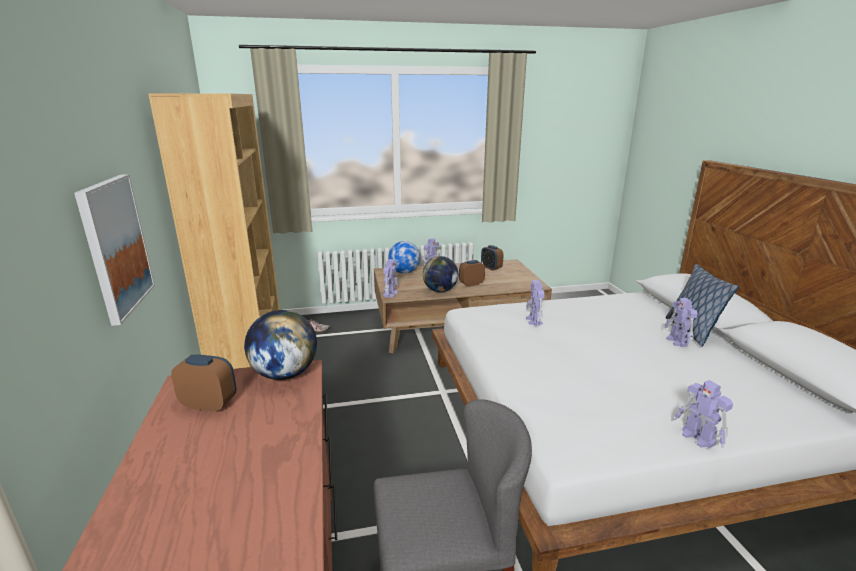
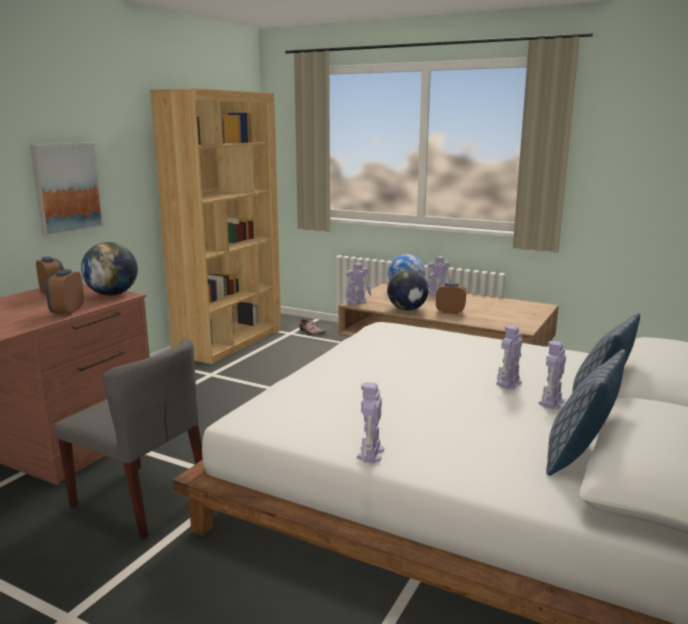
camera: 40 degrees right, 5 degrees down
(491, 268) = (505, 305): alarm clock -> alarm clock (67, 311)
(534, 321) = (424, 344): toy robot -> toy robot (508, 384)
(764, 377) = (579, 457): none -> pillow

